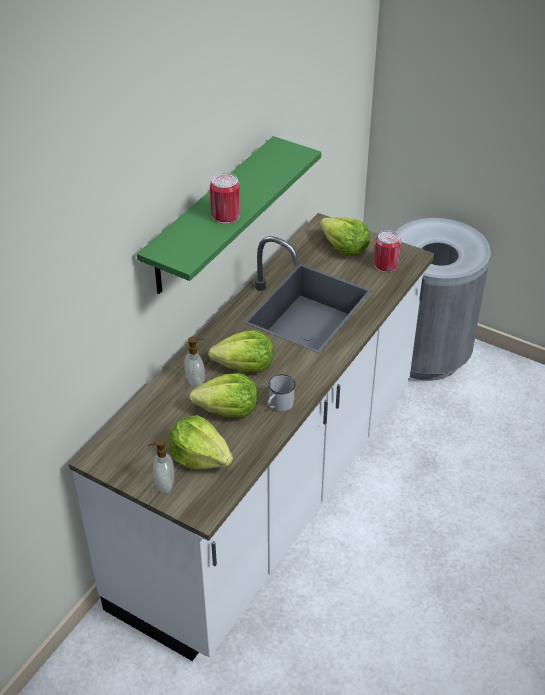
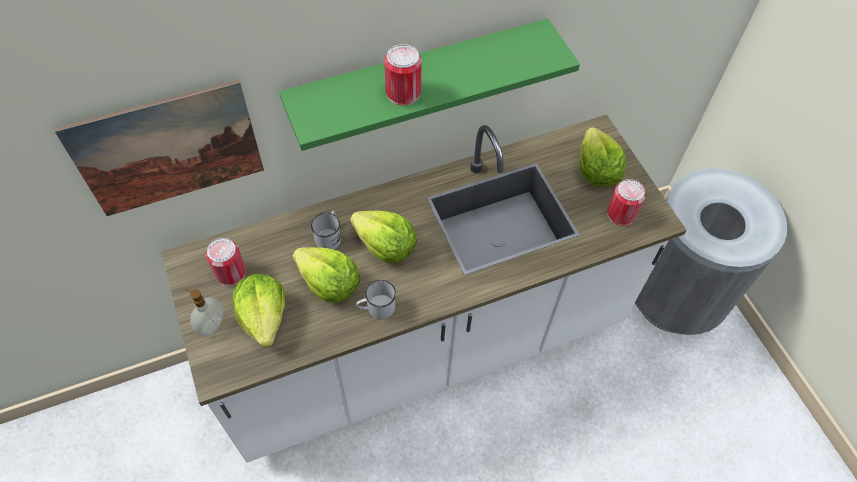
camera: 35 degrees right, 15 degrees up
(73, 339) = (169, 149): none -> picture
(143, 445) = (230, 272): none -> can
(196, 382) = (329, 236): soap dispenser -> white mug

